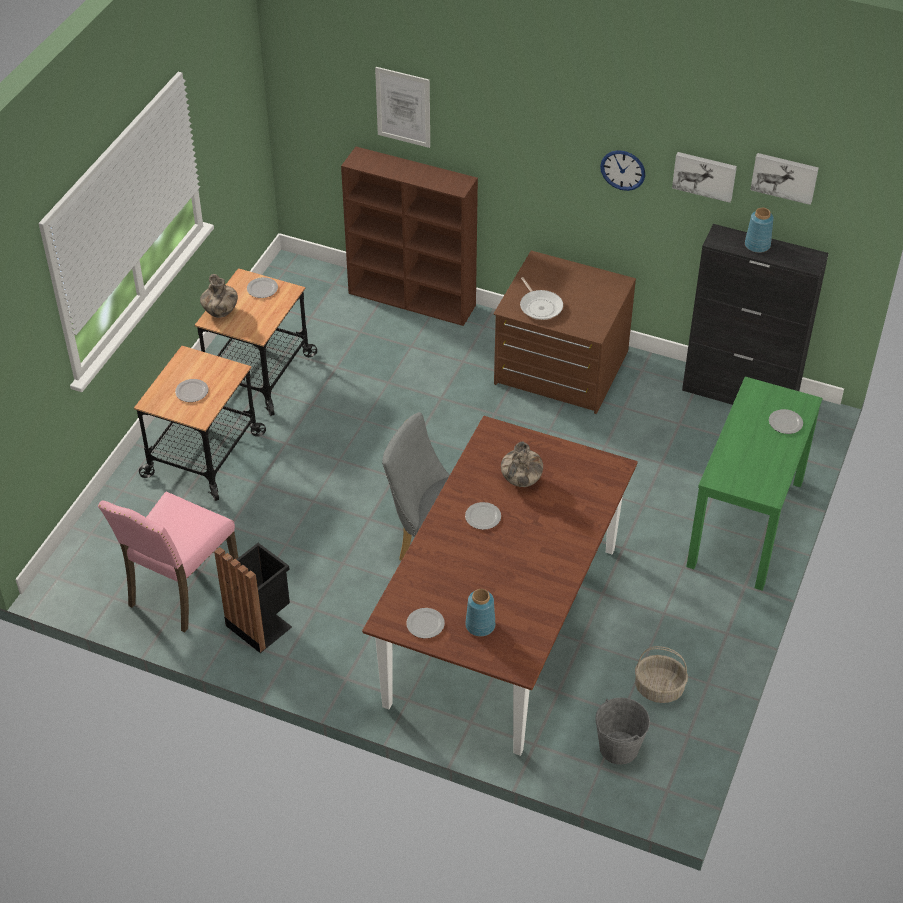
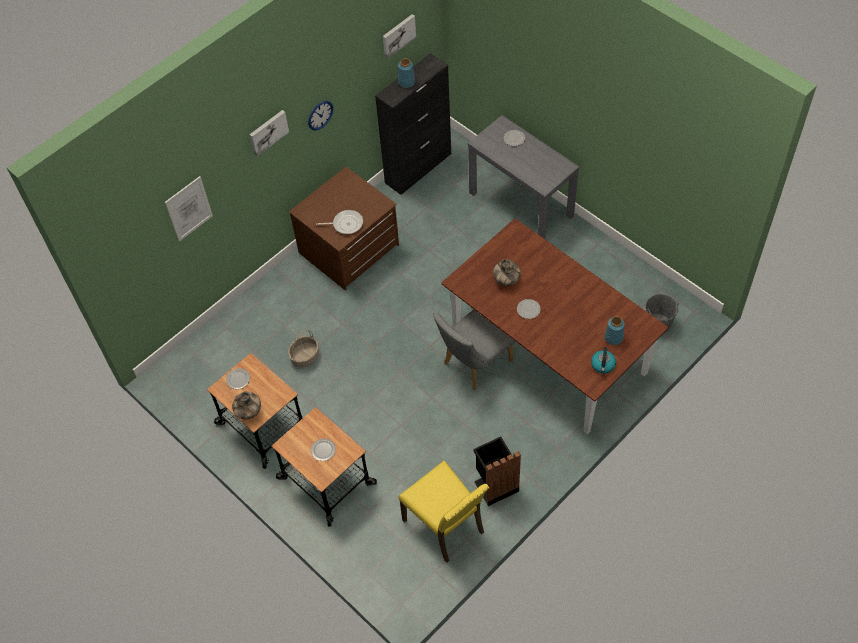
camera: 65 degrees left, 10 degrees up
(180, 590) = (446, 526): pink chair -> yellow chair
(413, 299) = (239, 310): brown bookcase -> none
(426, 624) = (603, 365): plate -> kettle
(659, 688) = (624, 289): basket -> basket (305, 356)
(704, 175) = (361, 74): picture -> picture (268, 132)
(746, 523) = (521, 204): green console table -> grey console table

